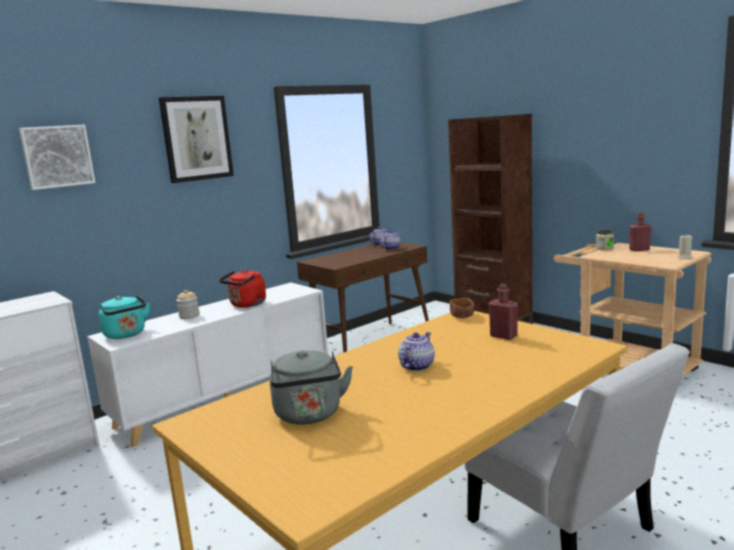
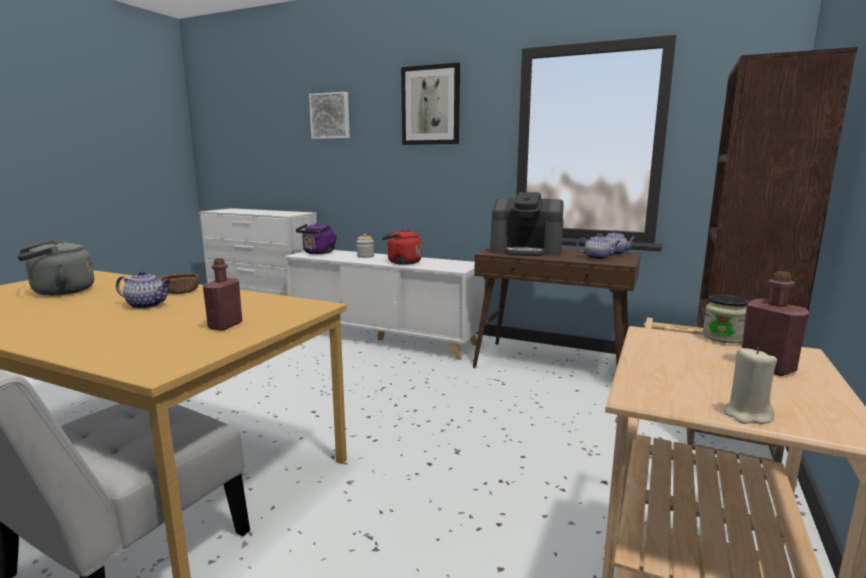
camera: 65 degrees right, 0 degrees up
(126, 335) = (318, 253): turquoise kettle -> purple kettle
(341, 258) = (526, 250): none -> coffee machine
(462, 316) = (310, 305): brown bowl -> brown bowl (181, 292)

